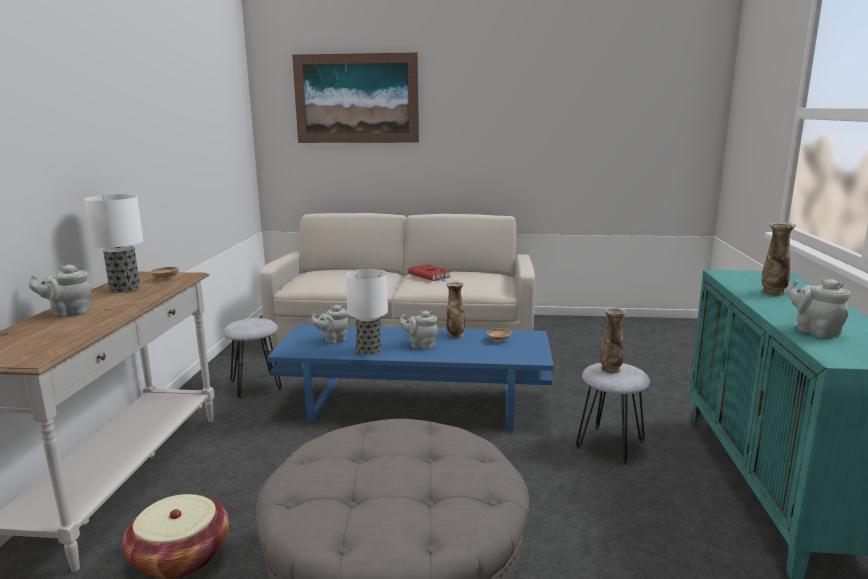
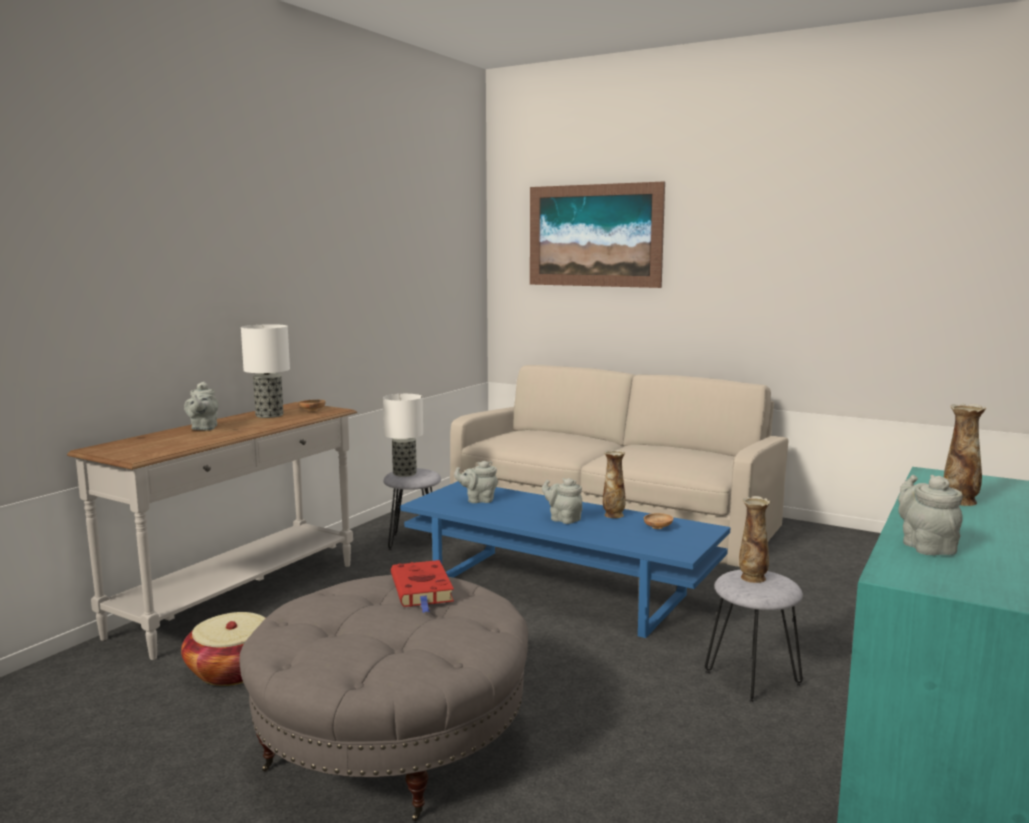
camera: 25 degrees right, 5 degrees down
(68, 313) = (203, 428): grey teapot -> grey teapot turned 105 degrees counterclockwise
(368, 351) = (502, 515): table lamp -> table lamp (404, 473)
(430, 276) = (644, 449): red book -> red book (422, 590)

